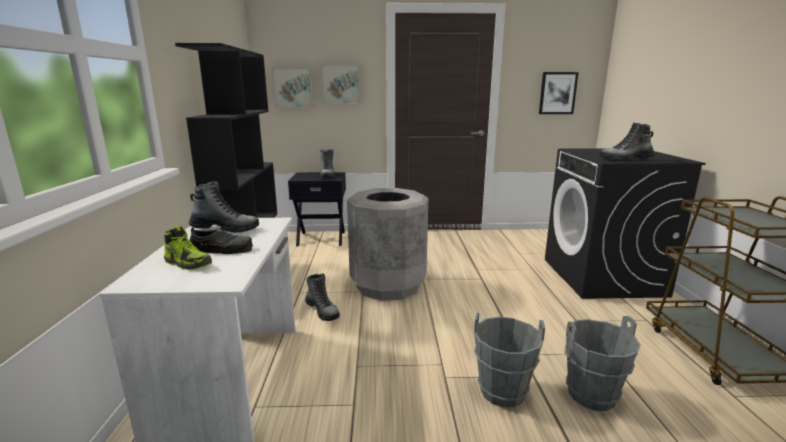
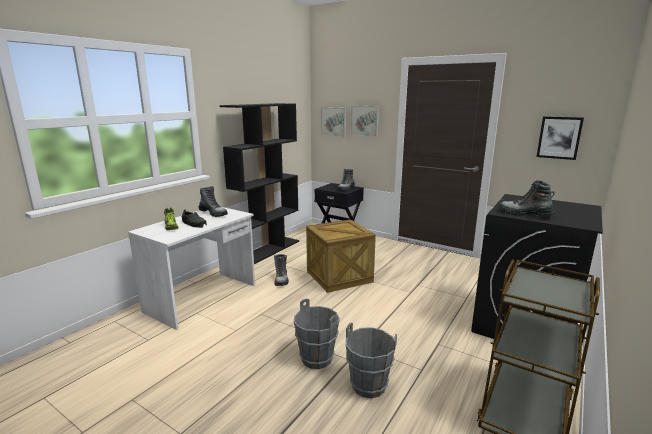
camera: 35 degrees right, 0 degrees up
(388, 285) = (339, 276): grey trash can -> crate

